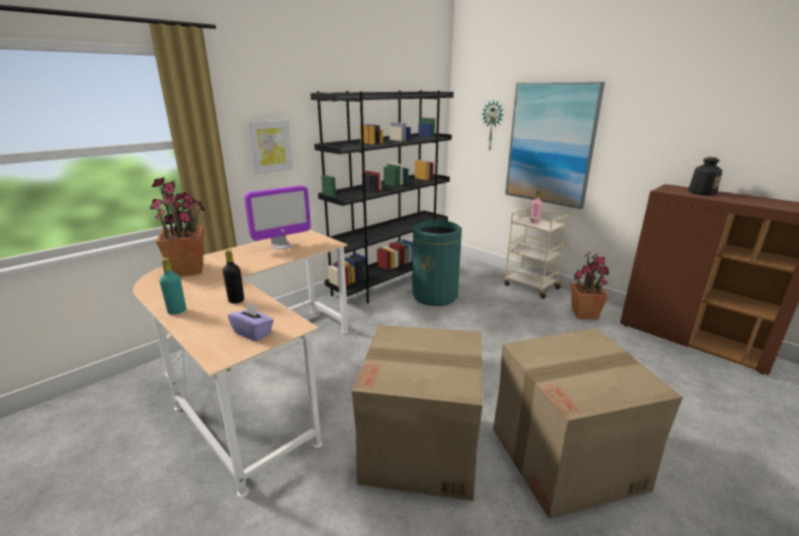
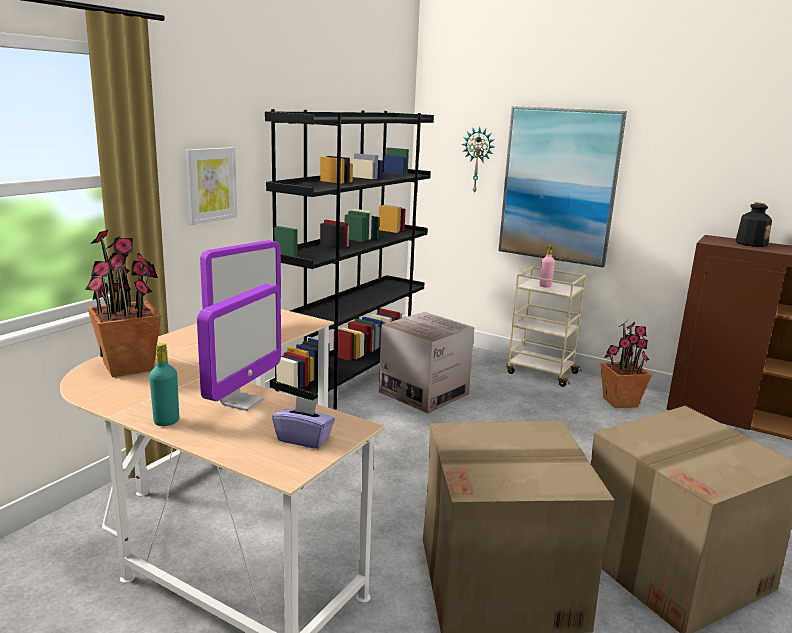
camera: 15 degrees left, 5 degrees down
(236, 300) = (242, 402): black bottle -> monitor
(435, 296) = (424, 393): green trash can -> cardboard box

